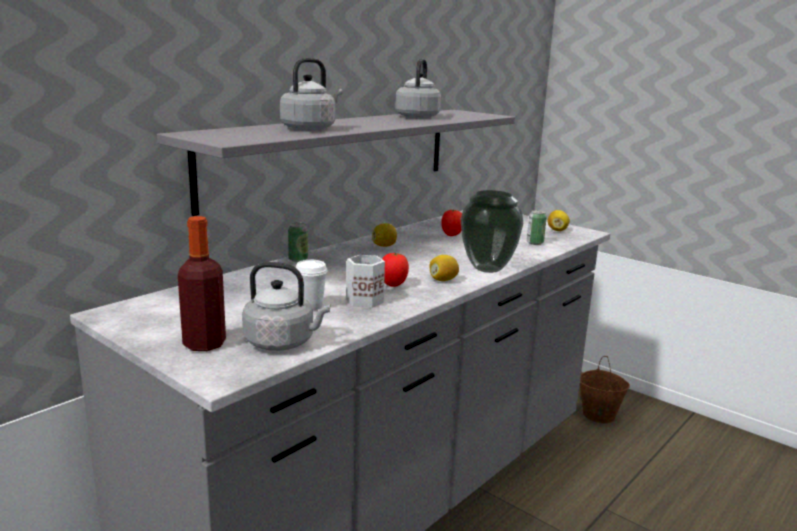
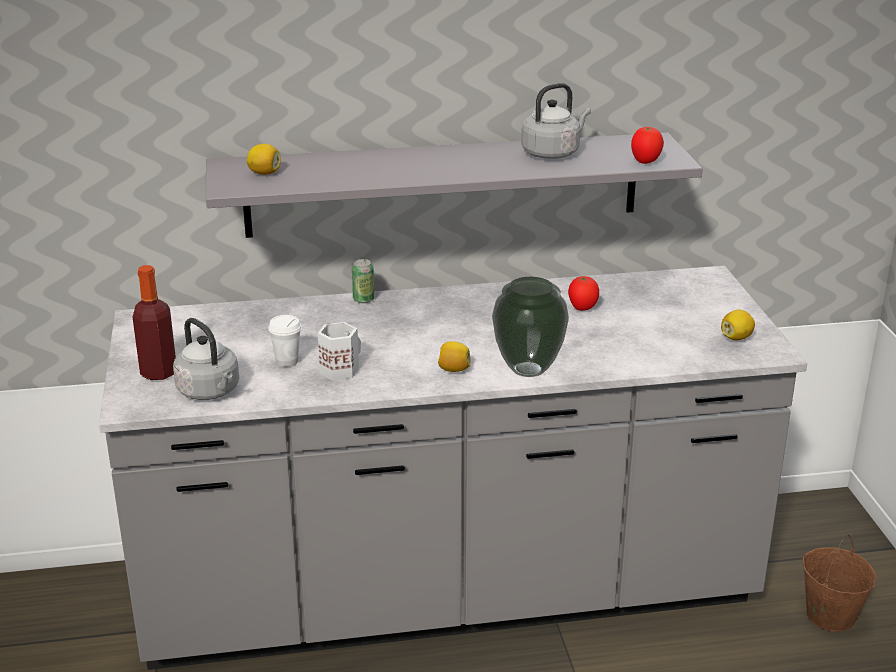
camera: 40 degrees right, 10 degrees up
(310, 128) = (358, 170): grey kettle -> none
(384, 246) = (478, 304): lemon -> lemon (264, 173)
(393, 285) = (395, 360): tomato -> tomato (645, 162)
(535, 243) = (661, 349): can -> none

